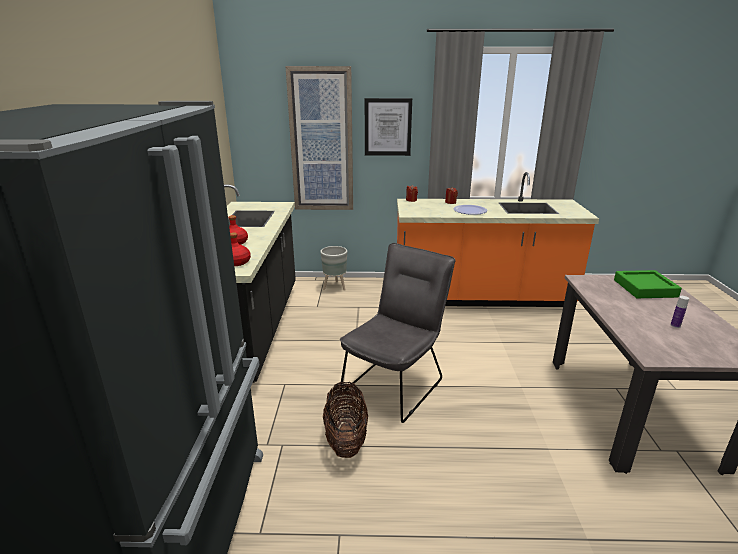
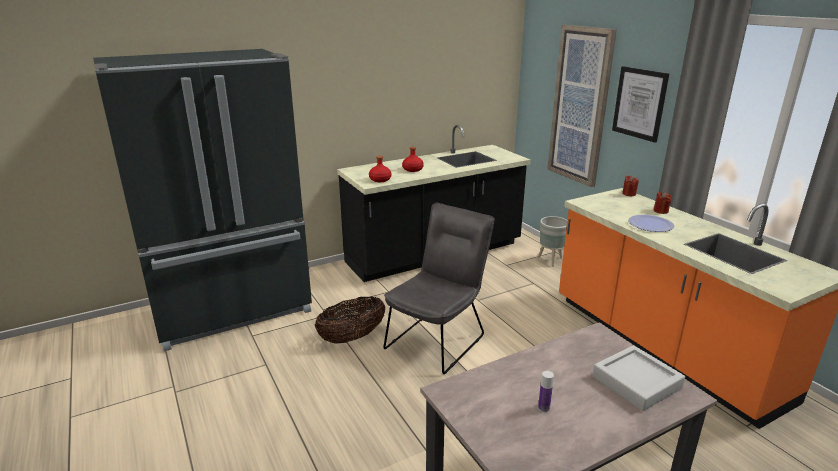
camera: 60 degrees right, 0 degrees up
(396, 383) = (439, 338): grey chair -> grey chair turned 60 degrees counterclockwise
(645, 288) = (636, 382): green tray -> grey tray

